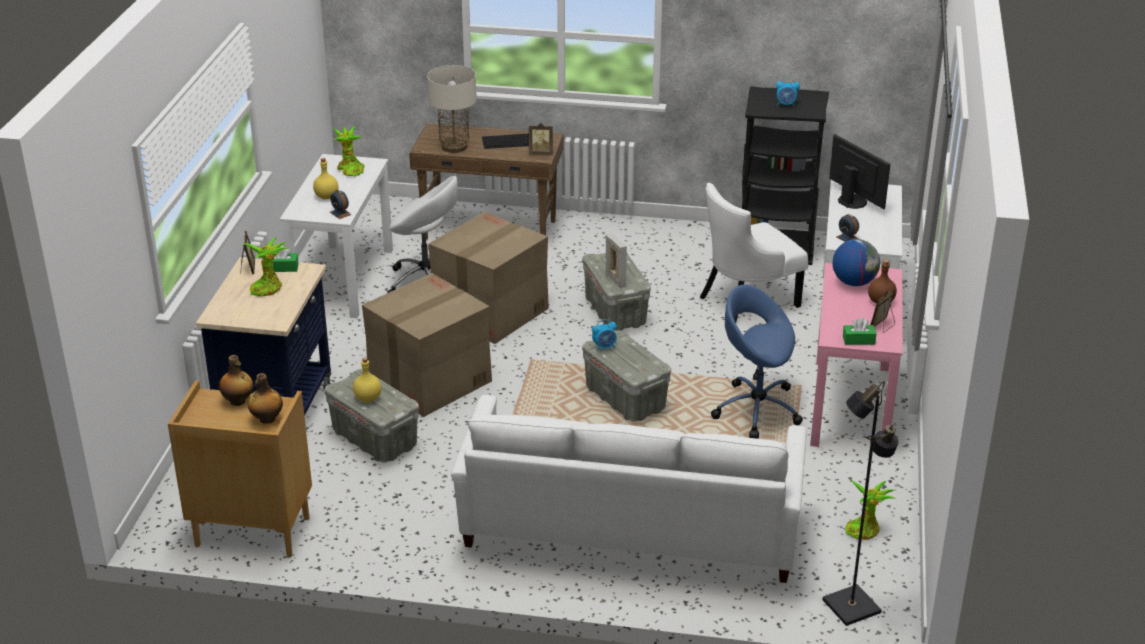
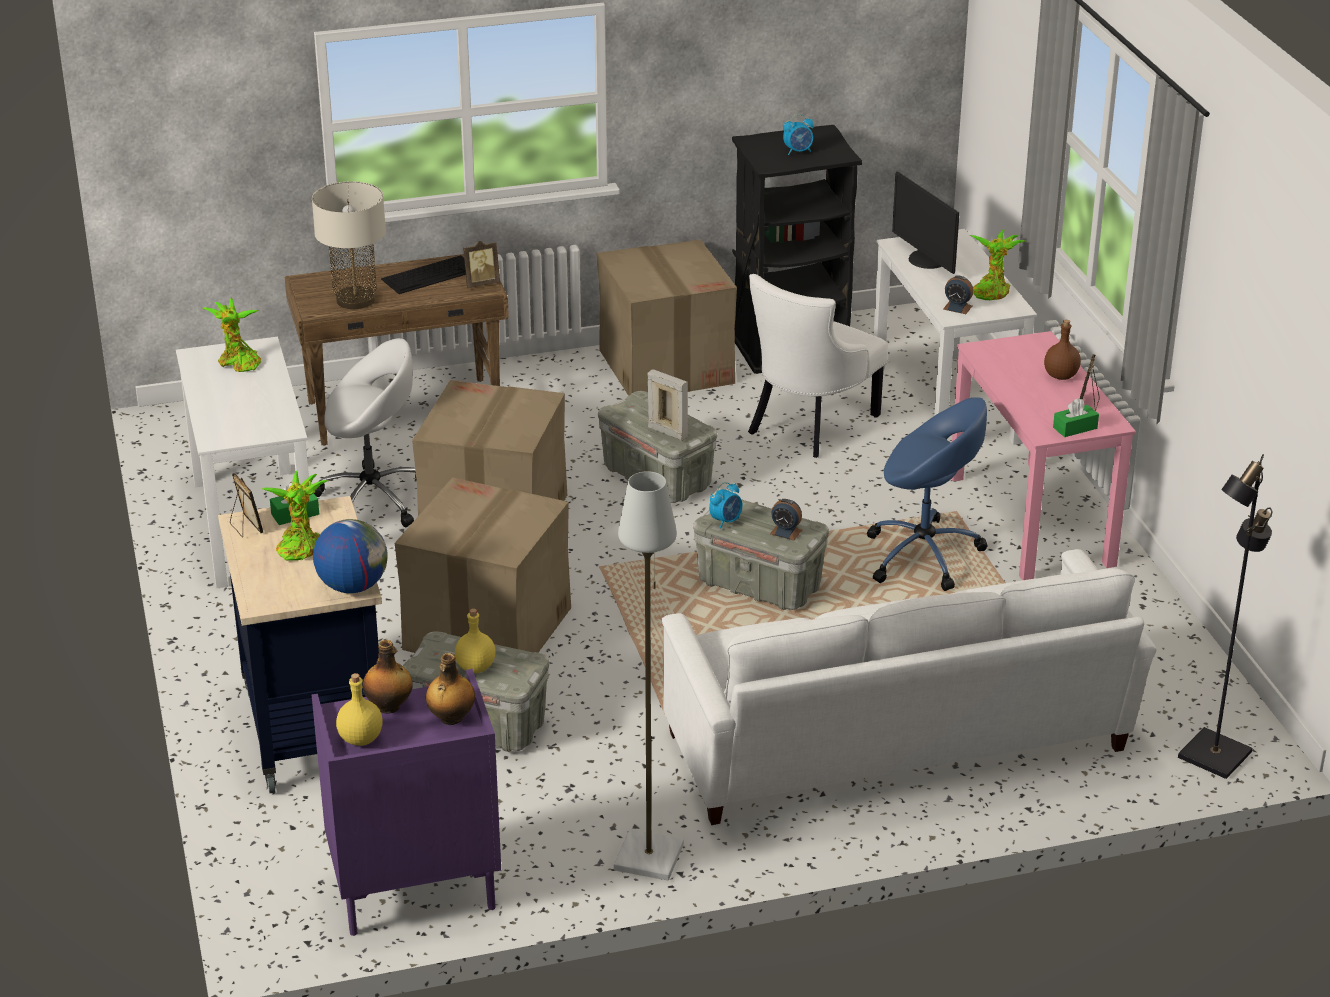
camera: 25 degrees left, 0 degrees up
(251, 531) = (413, 892): brown cabinet -> purple cabinet
(326, 197) = (238, 407): yellow bottle -> yellow bottle (360, 739)
(340, 213) = (280, 425): alarm clock -> alarm clock (786, 532)
(410, 555) = (650, 856): none -> grey floor lamp
(681, 240) = (666, 366): none -> cardboard box
(755, 409) = (925, 555): blue office chair -> blue office chair turned 150 degrees counterclockwise
(853, 201) = (926, 260): monitor -> monitor turned 150 degrees counterclockwise
(854, 282) = (1011, 360): globe -> globe (352, 586)
(864, 529) = (1160, 662): potted plant -> potted plant (992, 291)

